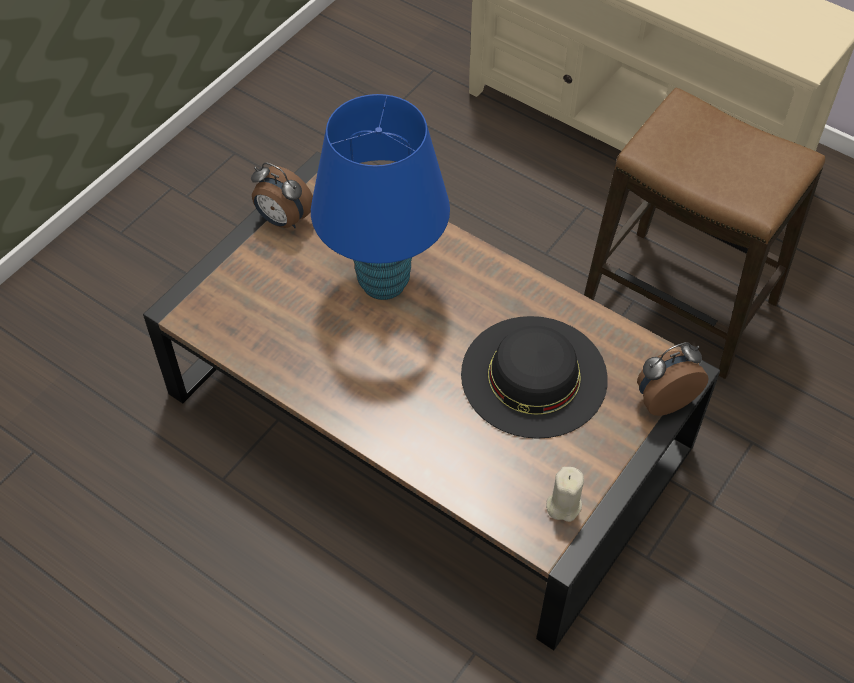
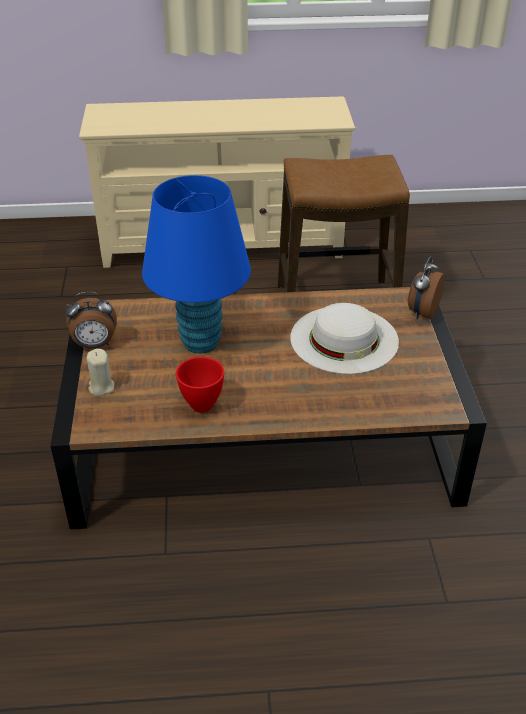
camera: 40 degrees left, 15 degrees down
(307, 361) = (201, 406): none -> red bowl
(534, 376) = (344, 339): black hat -> white hat
(563, 505) = (436, 387): beige candle -> beige candle (101, 387)

